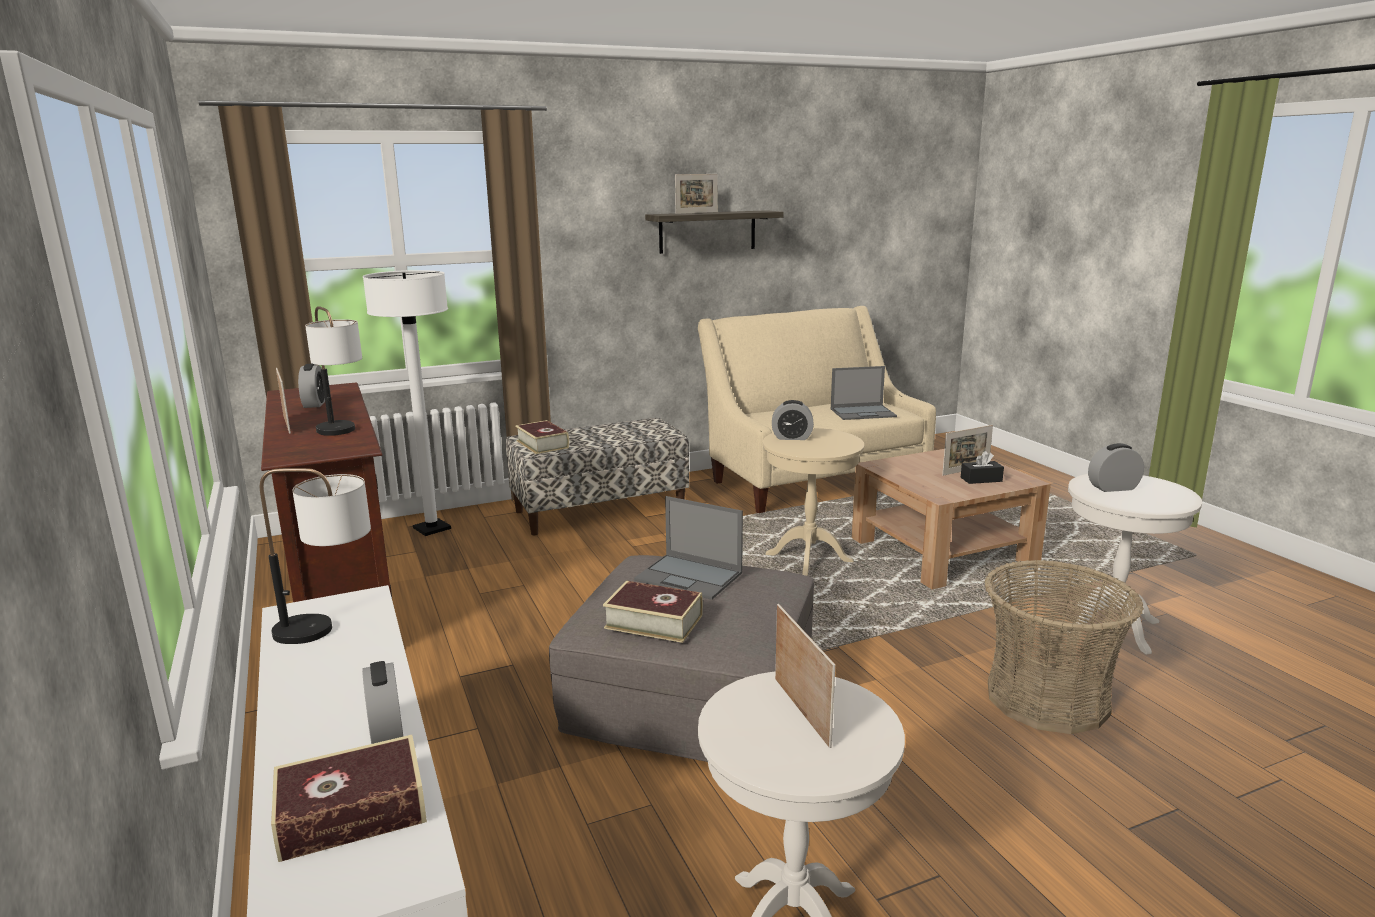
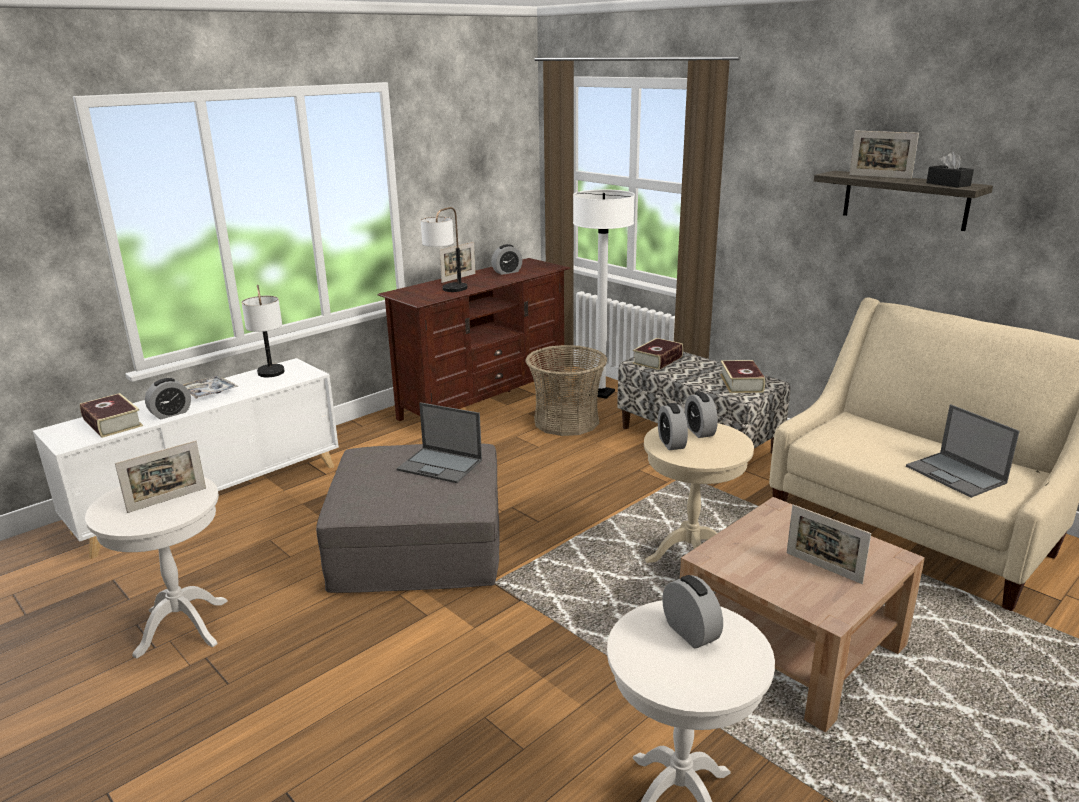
camera: 70 degrees right, 5 degrees up
(322, 694) = (208, 392): none -> tray
(654, 622) = (367, 467): book -> book (741, 383)
(690, 577) = (441, 465): laptop -> laptop turned 75 degrees counterclockwise
(809, 448) = (671, 443): none -> alarm clock
(981, 479) = (799, 580): black tissue box -> black tissue box (948, 184)
(1047, 698) = (483, 740): basket -> basket (566, 422)

